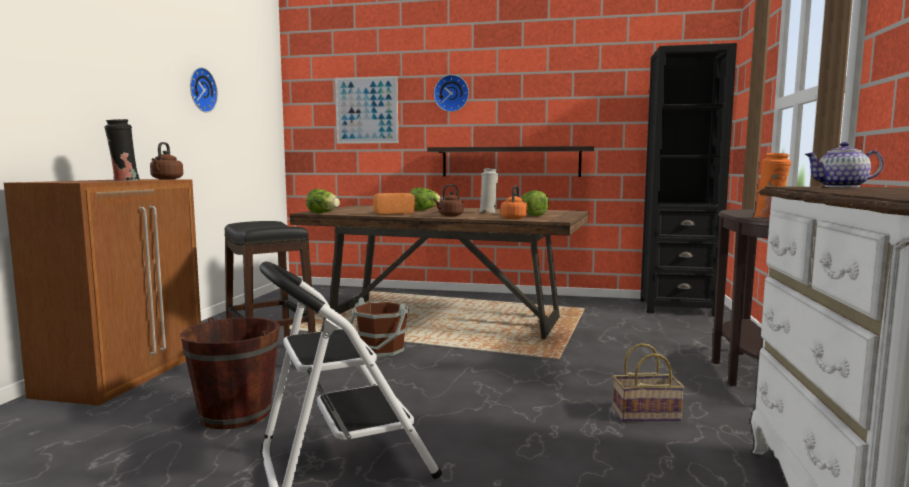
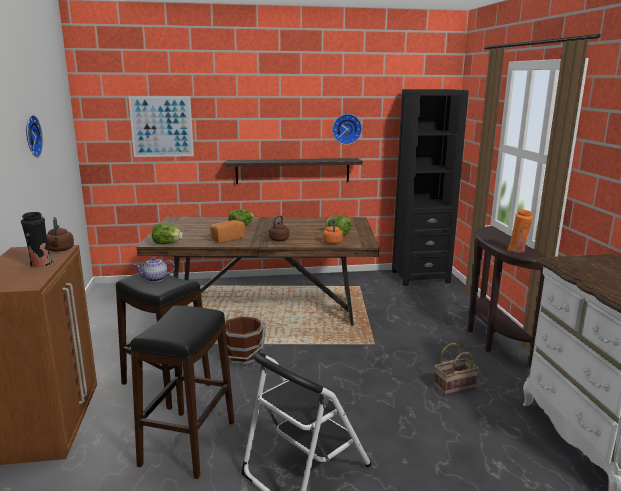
camera: 20 degrees left, 10 degrees up
(235, 414) = (188, 443): brown bucket -> black stool
(451, 93) = (241, 113): wall clock -> wall clock (346, 129)
(488, 213) = (300, 230): white vase -> none
(841, 187) = (581, 260): teapot -> teapot (155, 279)

